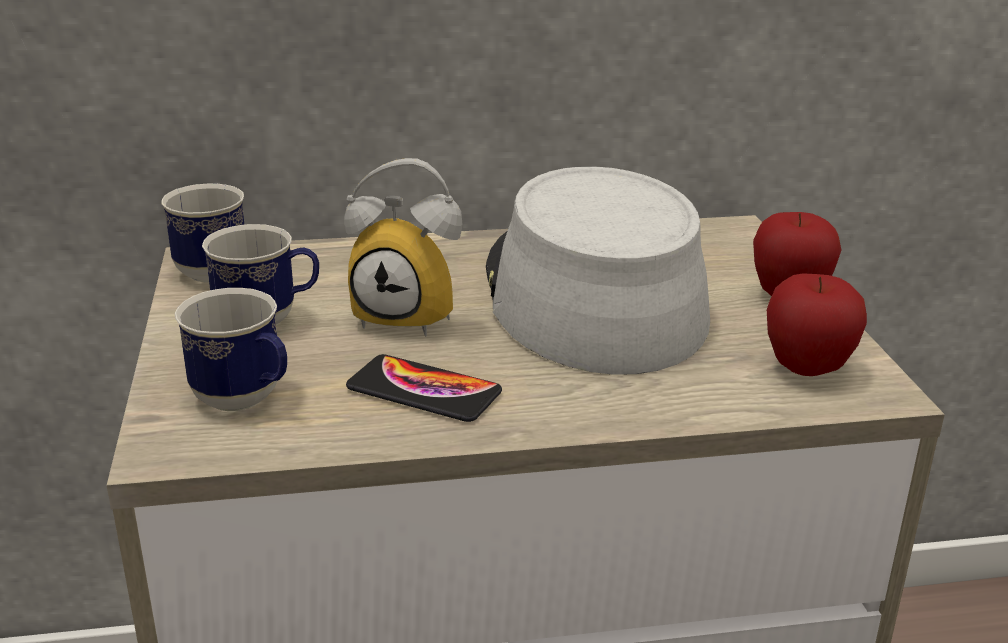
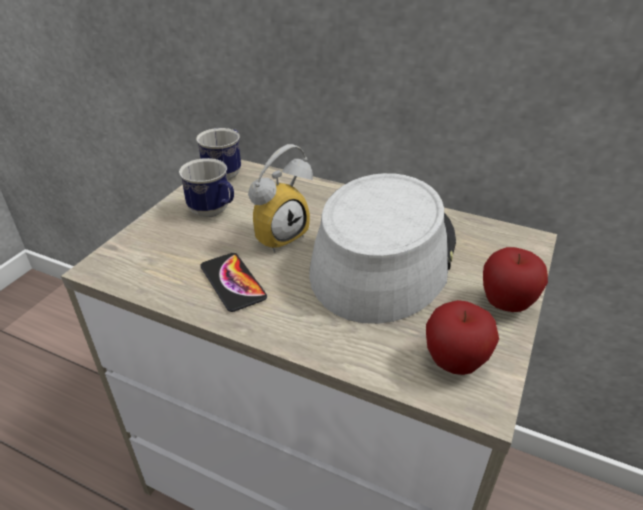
camera: 35 degrees right, 10 degrees up
(246, 401) = (155, 255): mug -> none
(411, 316) = (278, 234): alarm clock -> alarm clock turned 90 degrees counterclockwise

